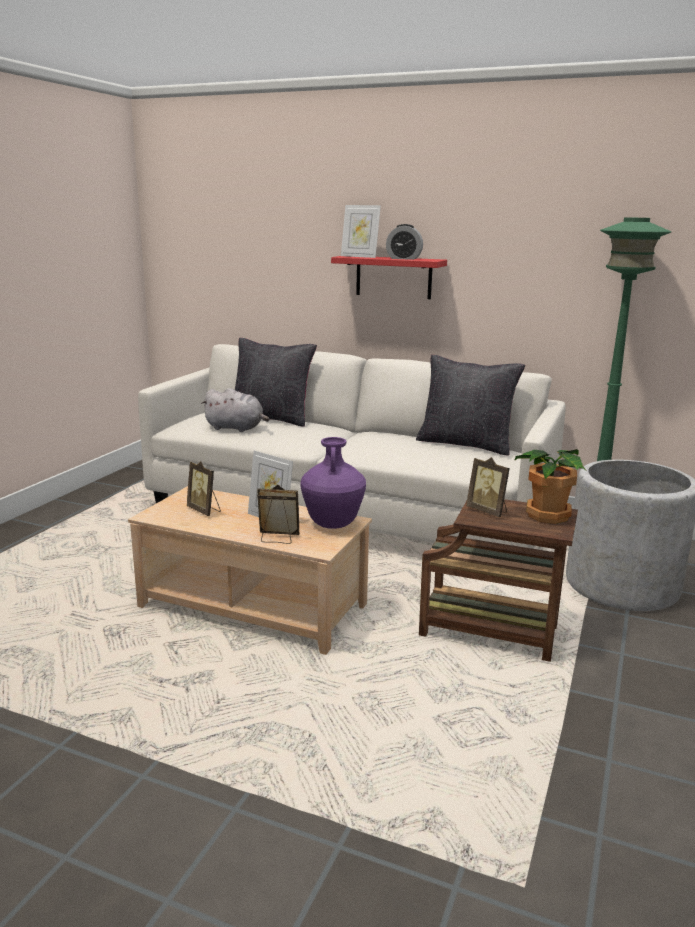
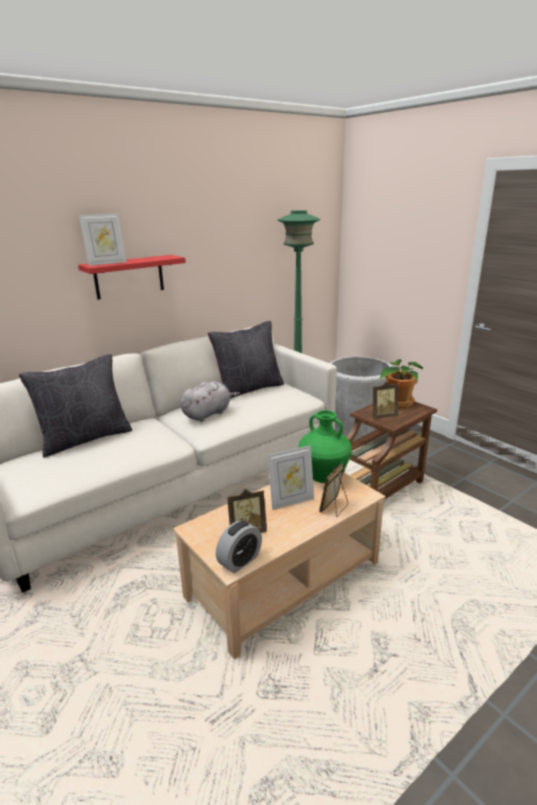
camera: 60 degrees left, 5 degrees up
(236, 428) = (91, 461): grey plush toy -> grey plush toy (208, 414)
(332, 524) = (324, 478): purple vase -> green vase
(403, 258) = (150, 259): alarm clock -> alarm clock (240, 561)

